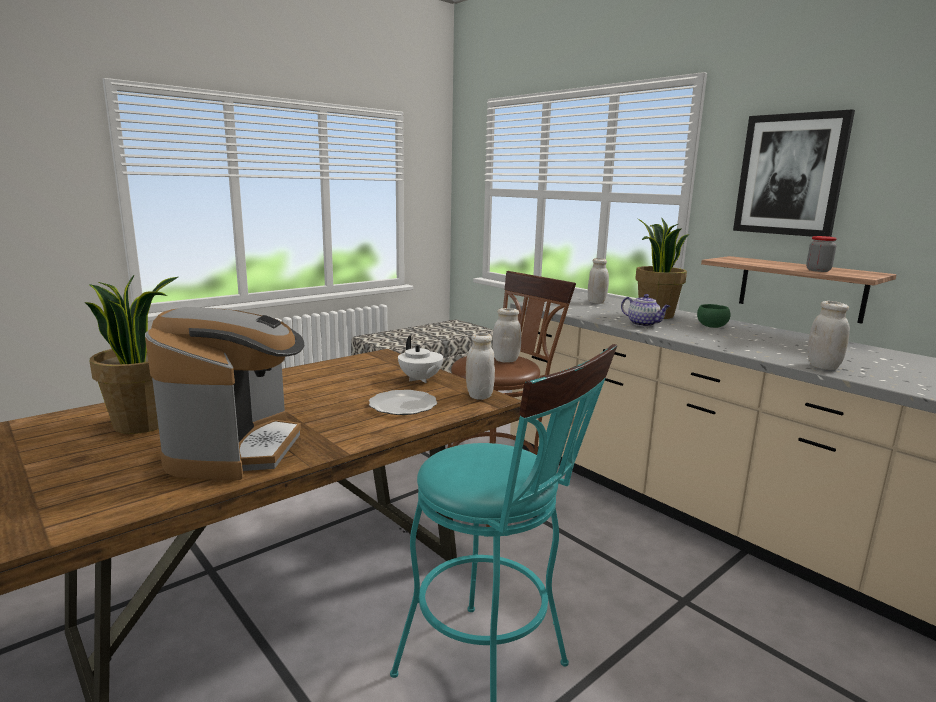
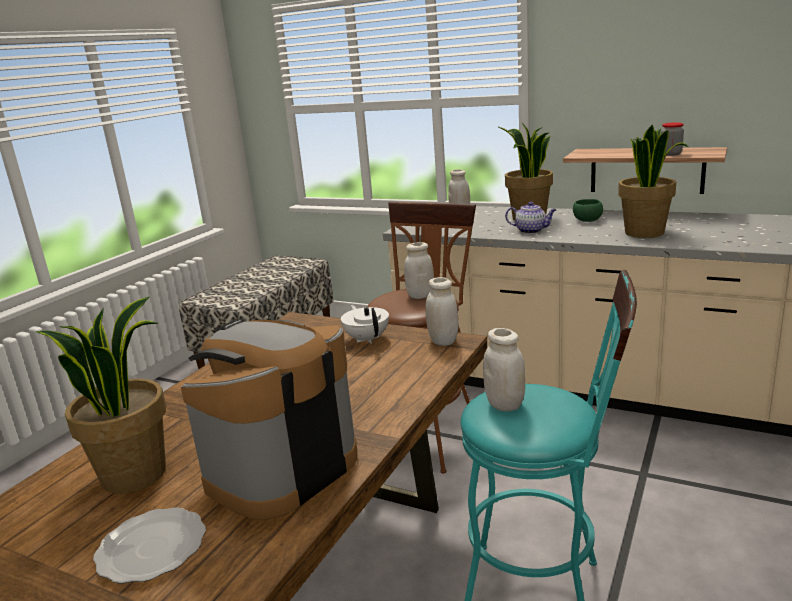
camera: 20 degrees left, 5 degrees up
(237, 449) = (281, 469): coffee machine -> coffee machine turned 120 degrees counterclockwise
(404, 405) = (386, 371): plate -> plate (153, 547)
(420, 379) = (367, 339): white teapot -> white teapot turned 150 degrees counterclockwise
(758, 346) = (645, 233): none -> potted plant
(790, 175) = (624, 67): picture -> none
(823, 366) = (713, 242): white jar -> white jar (505, 404)

